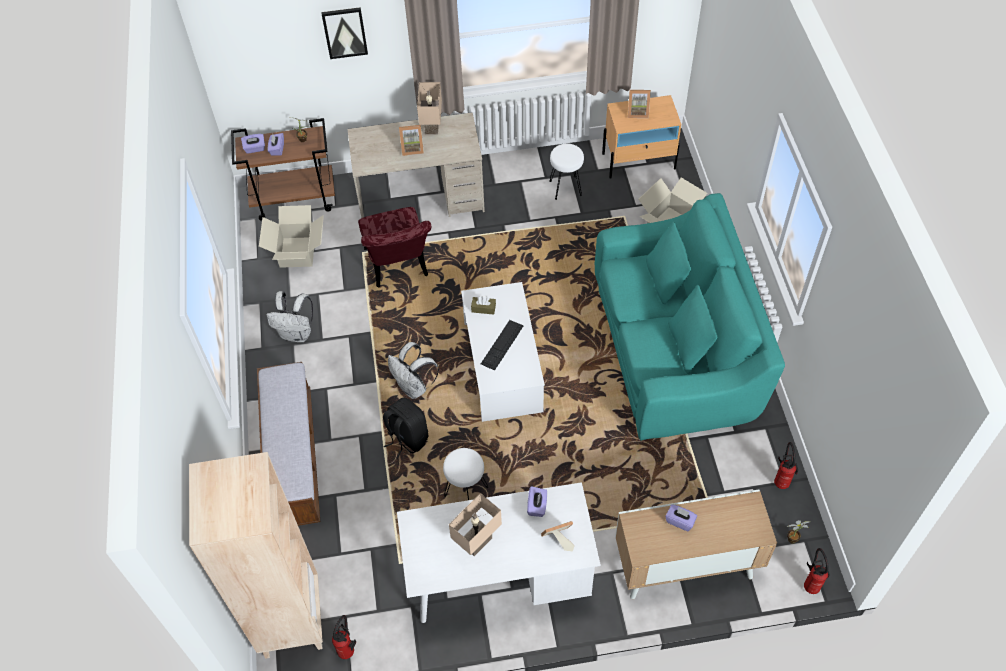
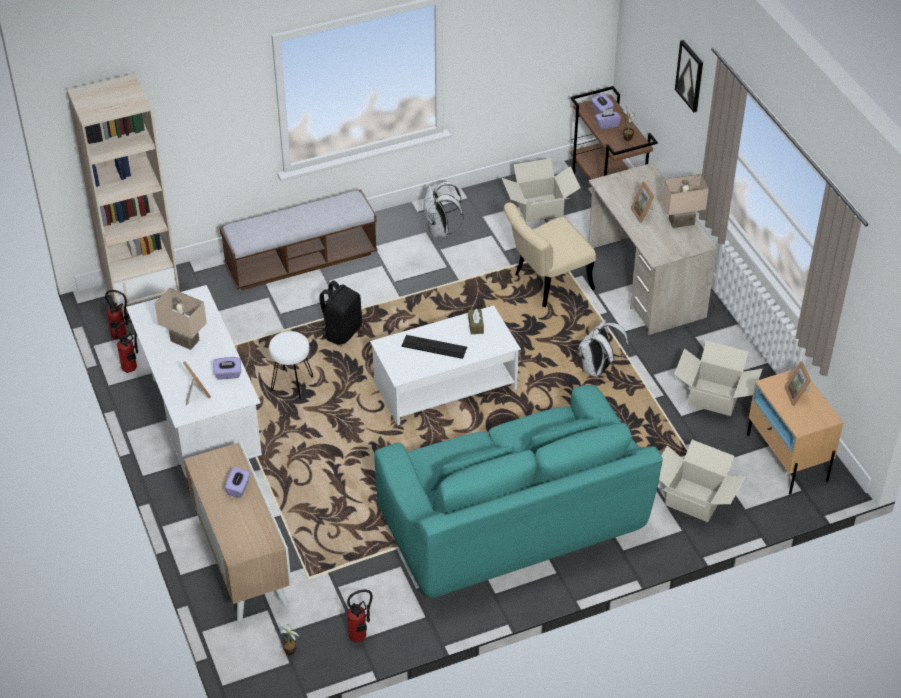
camera: 75 degrees right, 10 degrees down
(398, 268) = (546, 284): red chair -> beige chair
(414, 387) = (401, 325): white backpack -> white backpack (598, 370)
(566, 188) = (714, 397): white stool -> cardboard box
(811, 584) = (239, 672): fire extinguisher -> fire extinguisher (132, 369)

